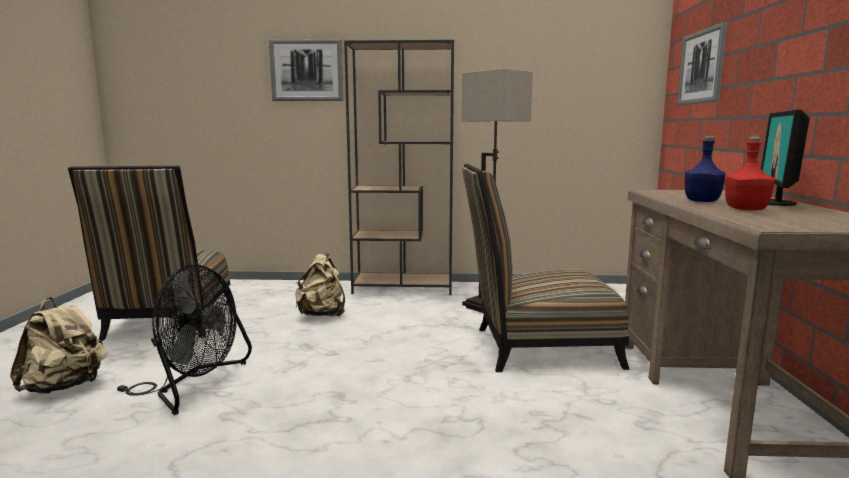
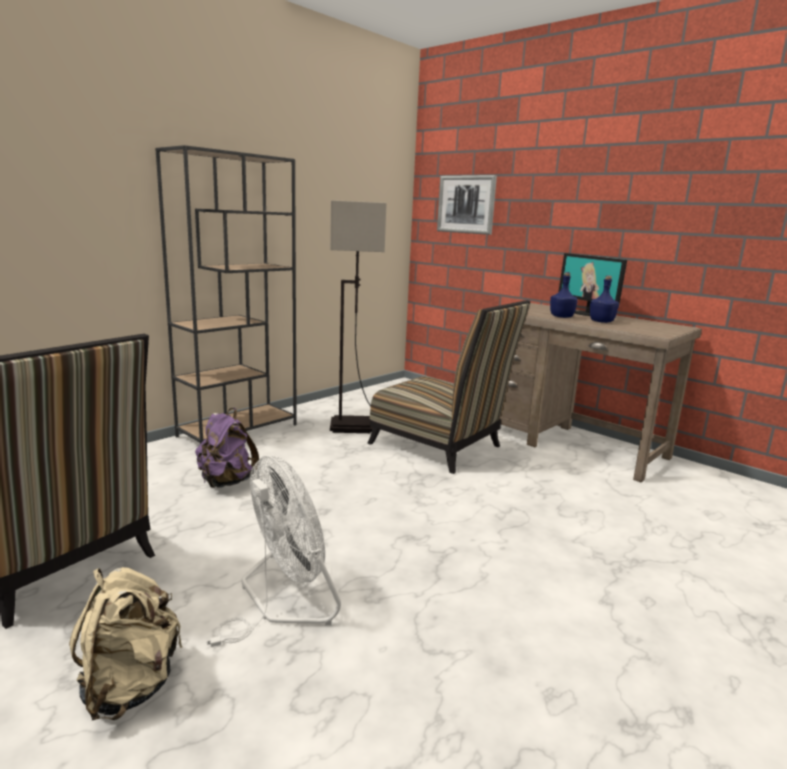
camera: 50 degrees left, 5 degrees up
(190, 385) = (275, 598): black fan -> white fan
(306, 70) = (92, 172): picture -> none
(322, 315) = (226, 482): beige backpack -> purple backpack
(536, 347) = (441, 447): chair -> chair turned 90 degrees counterclockwise
(745, 209) = (601, 322): red bottle -> blue bottle

